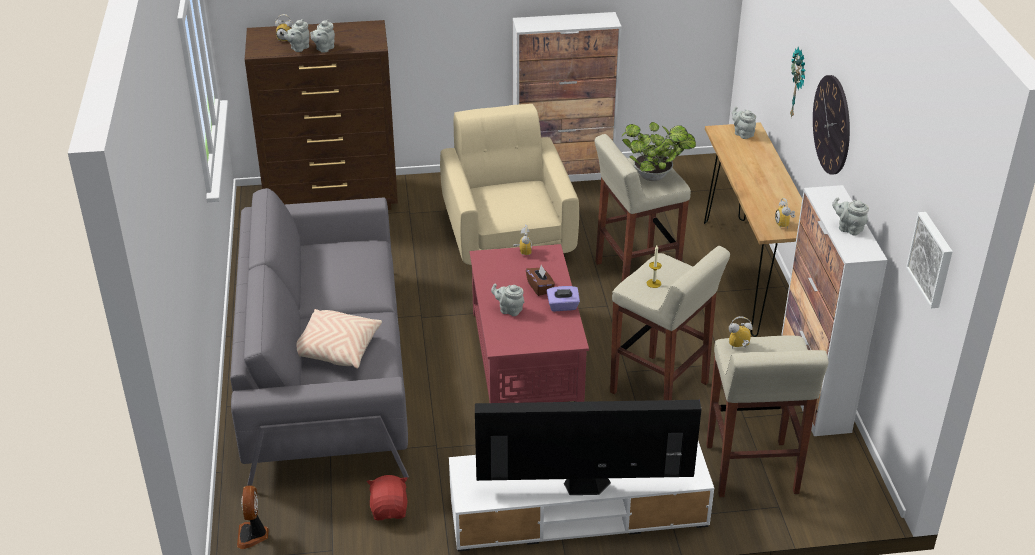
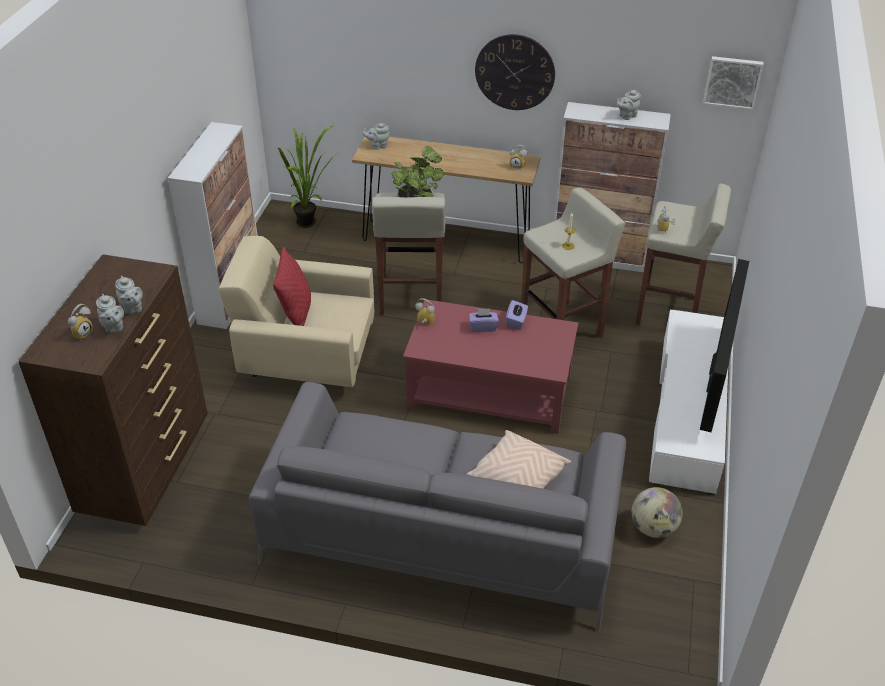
camera: 70 degrees left, 5 degrees up
(253, 535) = (660, 636): fan -> none
(389, 509) = (653, 528): red plush toy -> globe
(506, 186) = (296, 312): none -> red pillow
(509, 310) = (506, 353): grey teapot -> none
(540, 287) = (483, 327): brown tissue box -> purple tissue box
(705, 185) = (311, 223): none -> potted plant
(799, 83) = (430, 71): wall clock -> none

